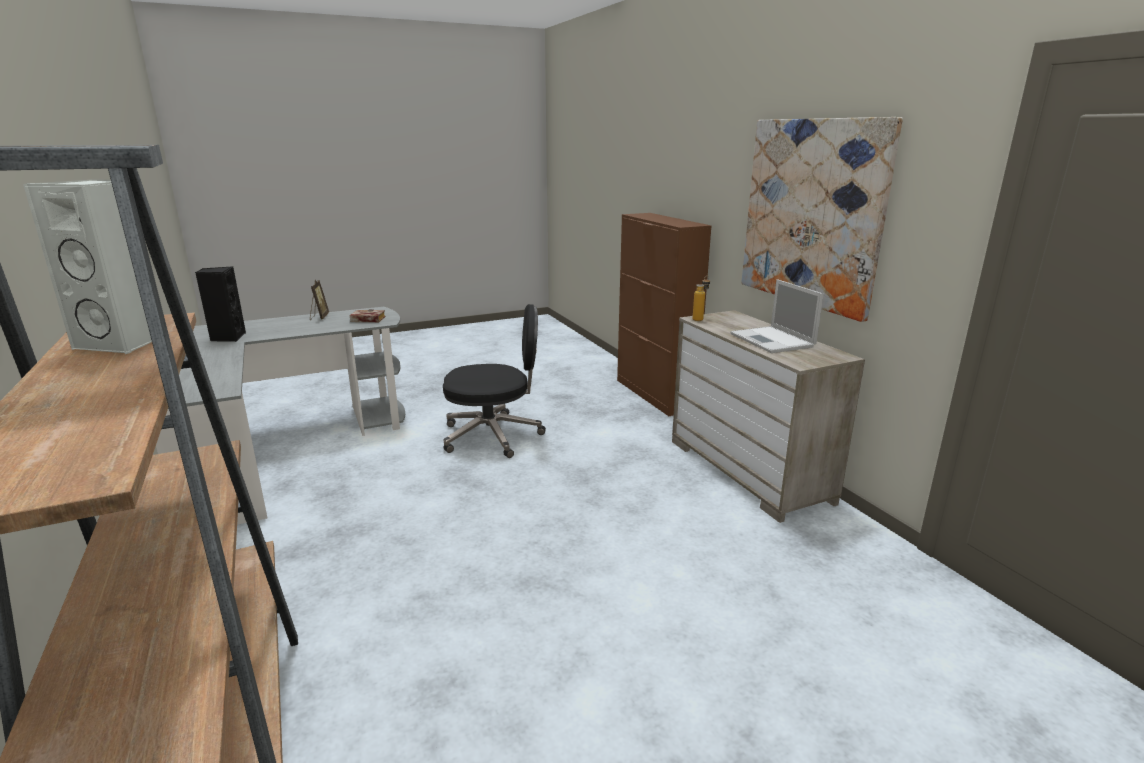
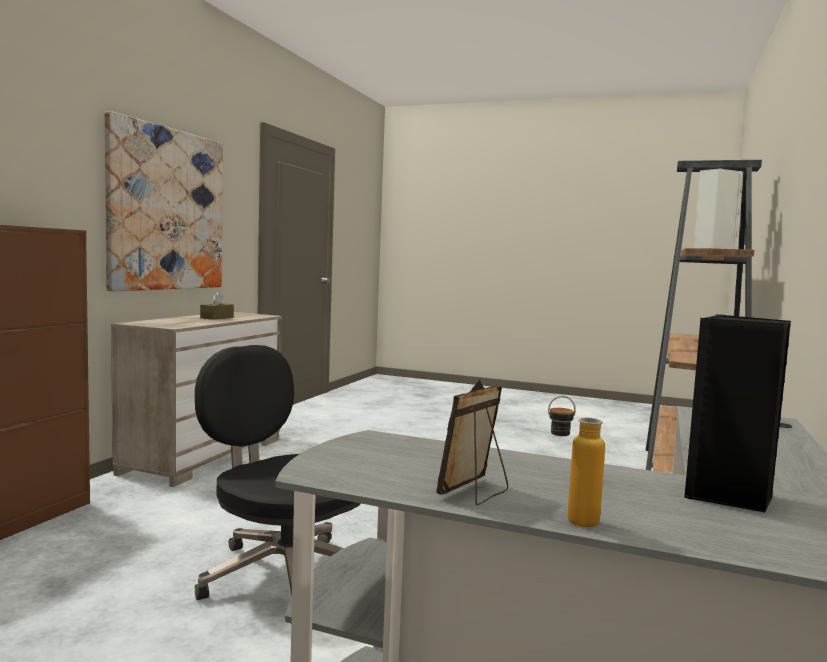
camera: 135 degrees left, 15 degrees down
(366, 320) = (394, 453): book -> none
(700, 319) = (171, 326): bottle -> bottle (569, 521)
(773, 341) = (217, 317): laptop -> brown tissue box

